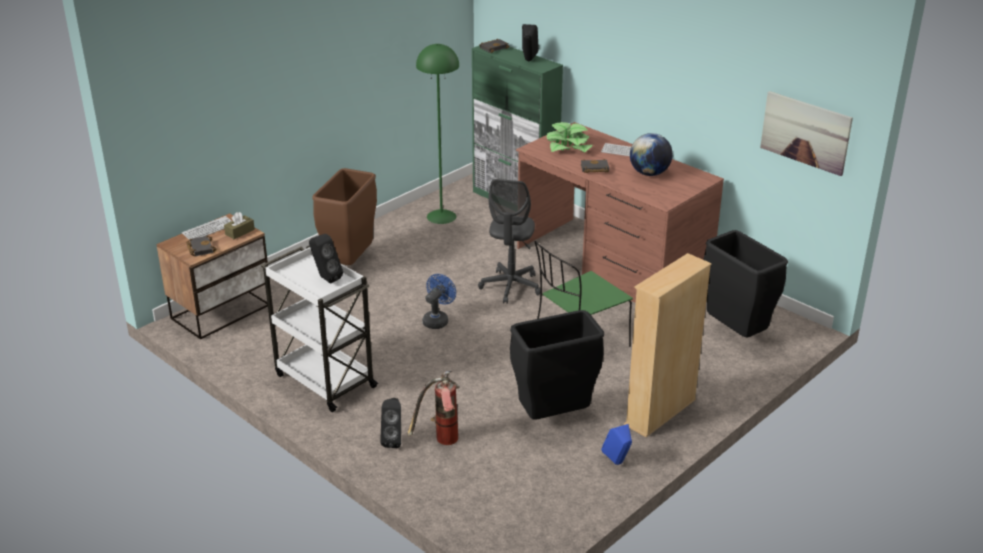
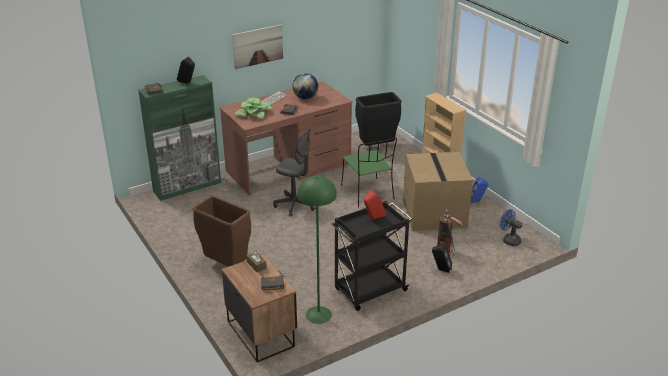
camera: 75 degrees left, 0 degrees up
(208, 229) = (243, 280): keyboard -> none
(324, 380) = (369, 291): white cart -> black cart
(325, 278) = (373, 219): black speaker -> red speaker
(437, 320) = (319, 237): blue fan -> blue fan (509, 240)
(441, 216) = (186, 218): green floor lamp -> green floor lamp (318, 314)
(553, 416) = (433, 213): black trash can -> cardboard box
(805, 132) = (359, 31): picture -> picture (257, 46)

